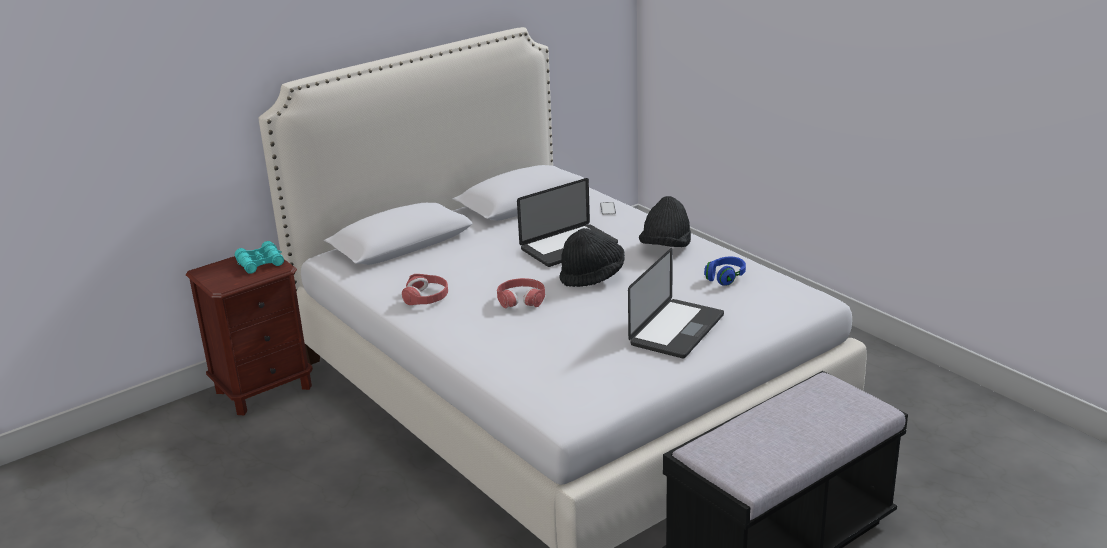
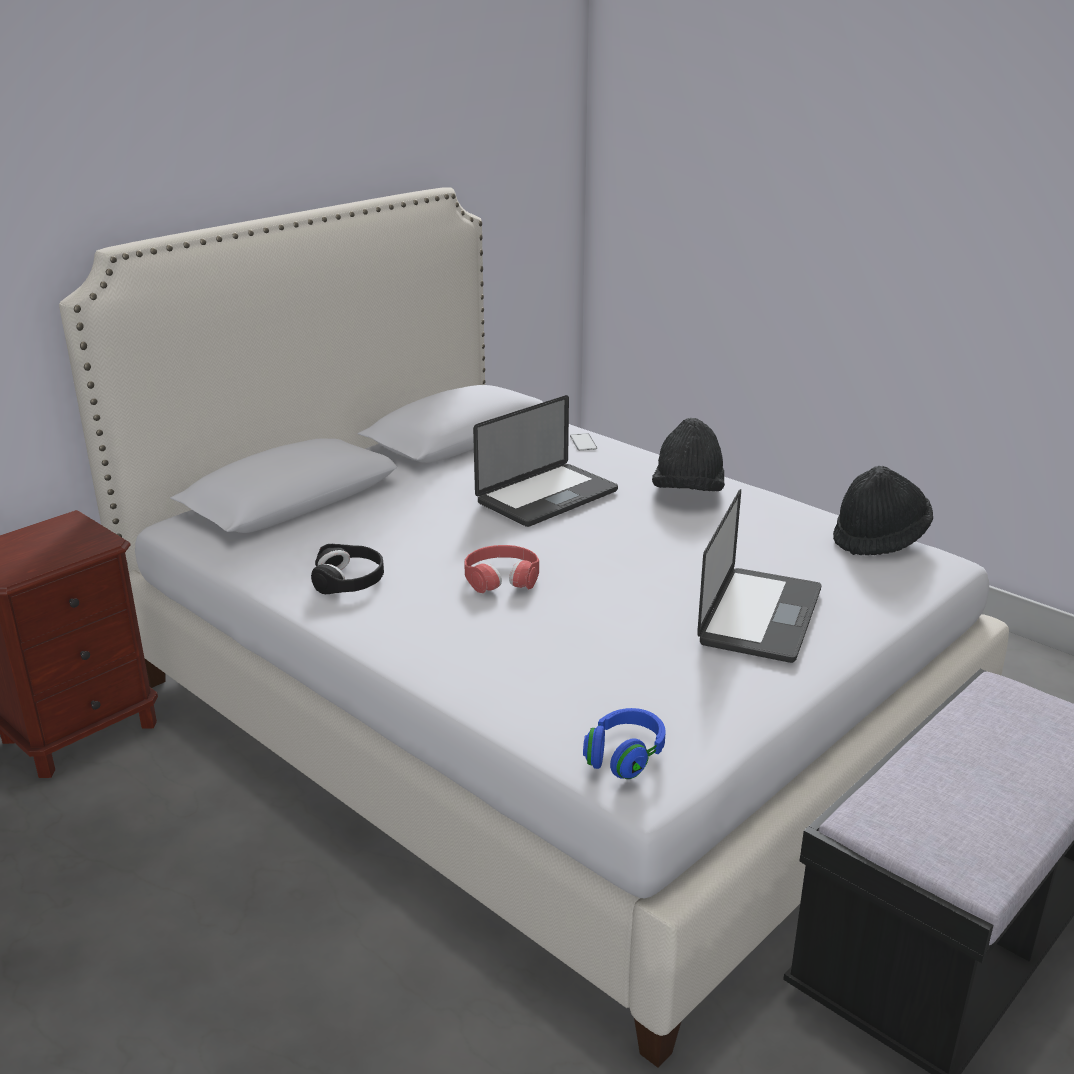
camera: 10 degrees left, 0 degrees up
(260, 263) = (69, 537): turquoise binoculars -> none
(426, 297) = (349, 580): red headphones -> black headphones
(592, 276) = (598, 539): black hat -> black hat (879, 539)
(725, 278) = (793, 534): blue headphones -> blue headphones (625, 756)

